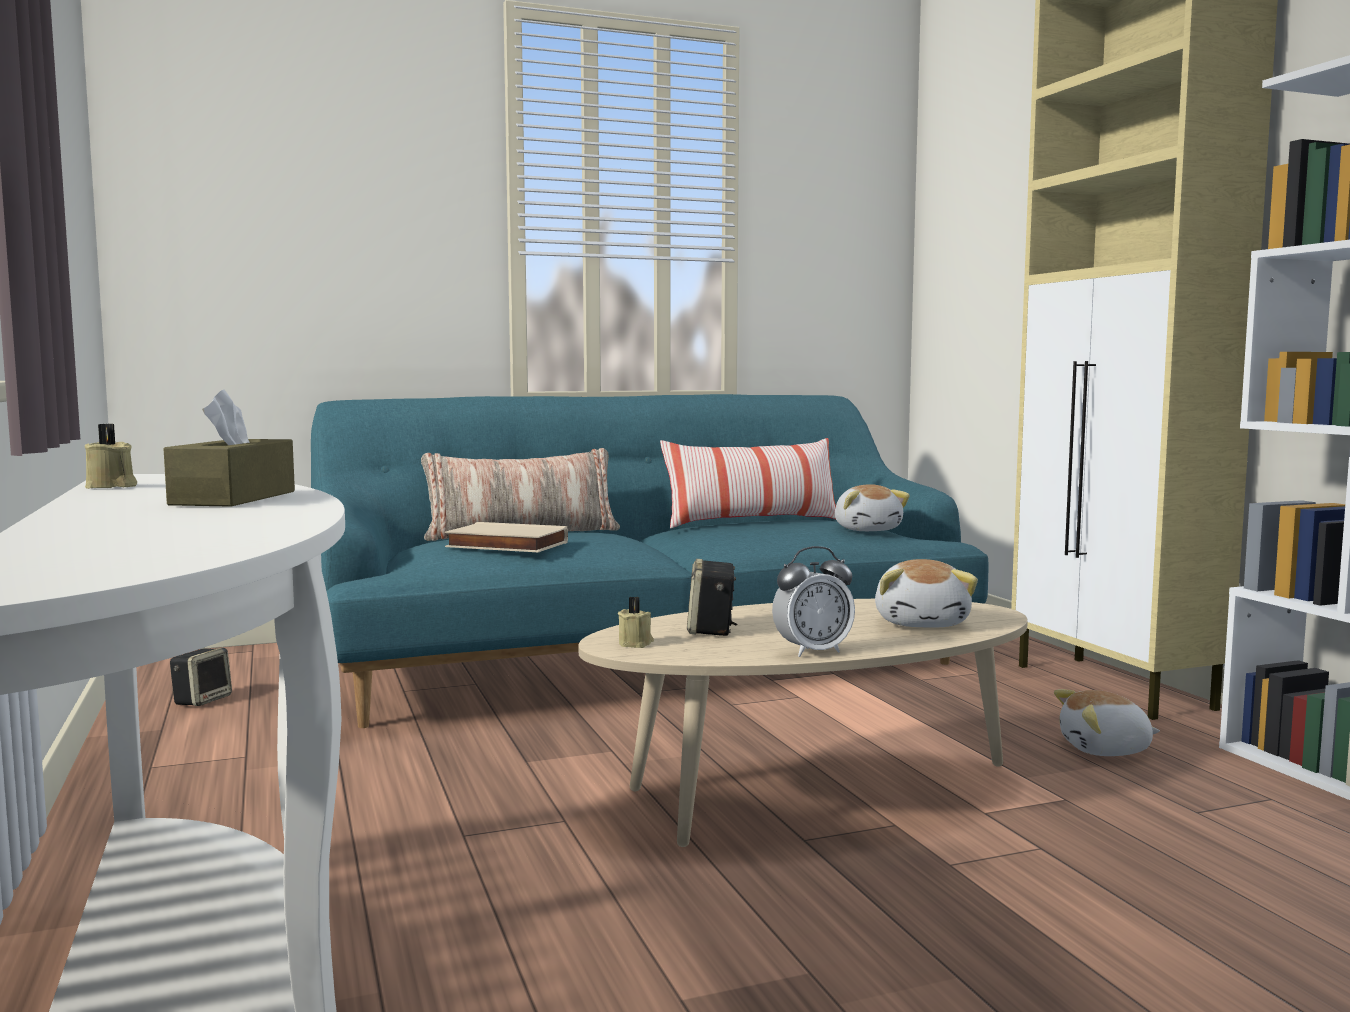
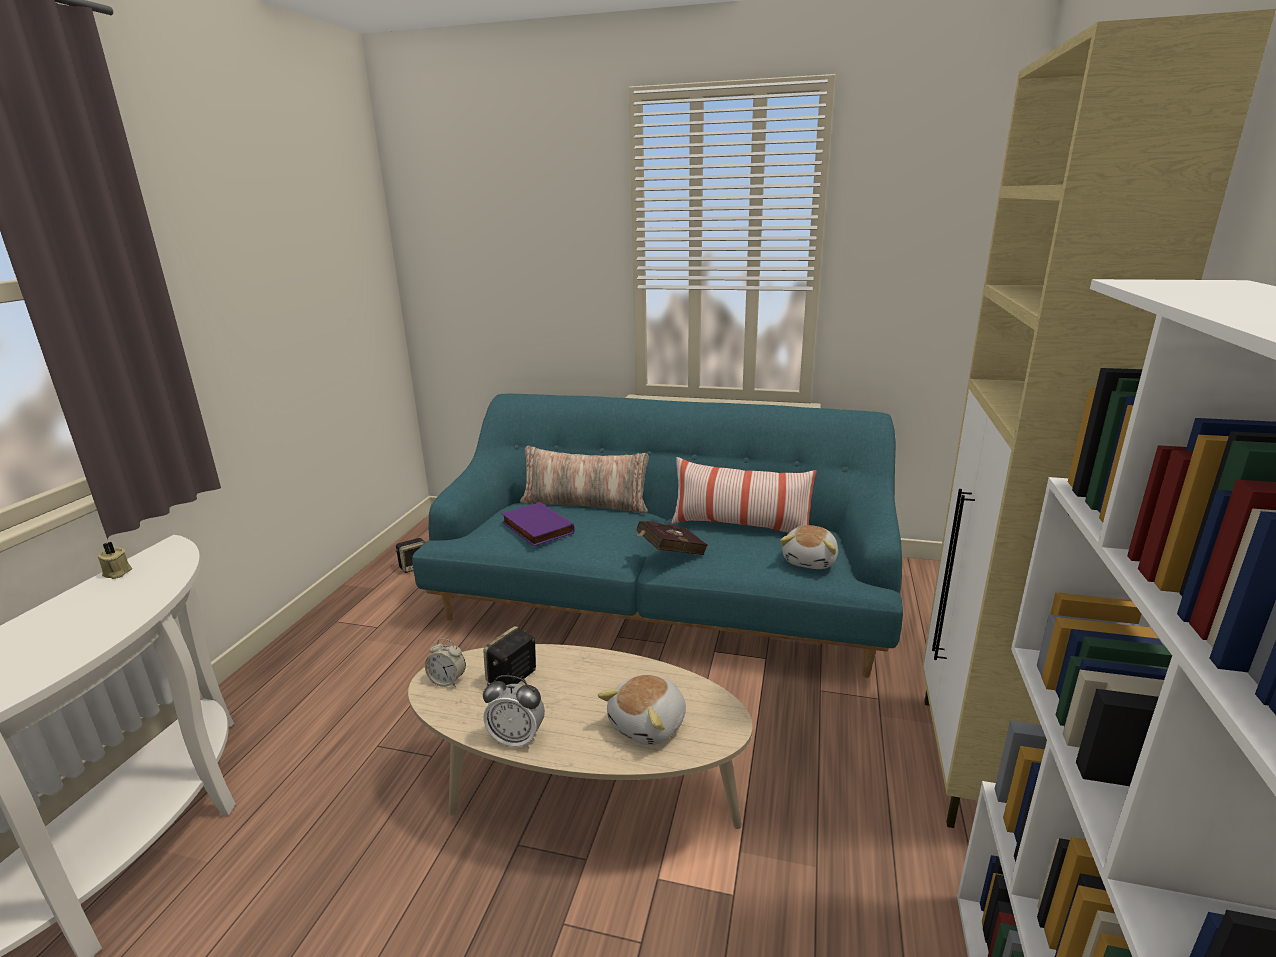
camera: 35 degrees right, 15 degrees up
(234, 498) = (91, 624): brown tissue box -> none
(505, 545) = (535, 528): beige book -> purple book
(636, 643) = (447, 681): beige candle -> alarm clock
(715, 541) = (668, 553): none -> red book
(1105, 750) = (848, 848): plush toy -> none

